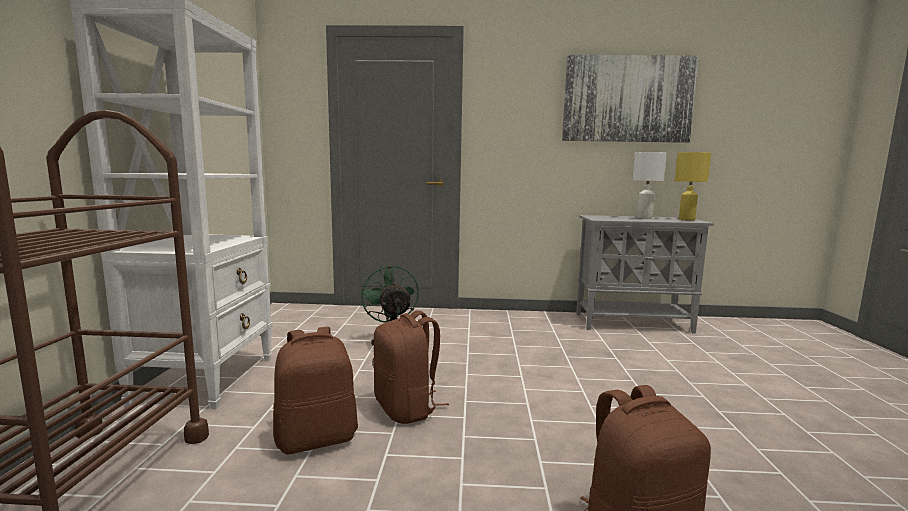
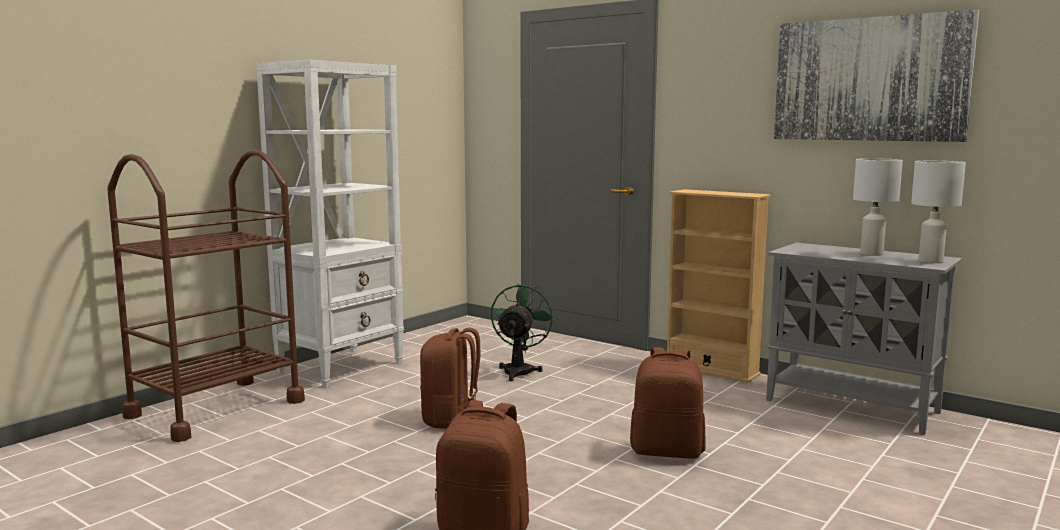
camera: 35 degrees right, 0 degrees up
(317, 438) = (364, 420): brown backpack -> brown backpack (667, 451)
(520, 315) = (711, 370): none -> beige bookcase
(687, 219) = (931, 261): yellow table lamp -> white table lamp

